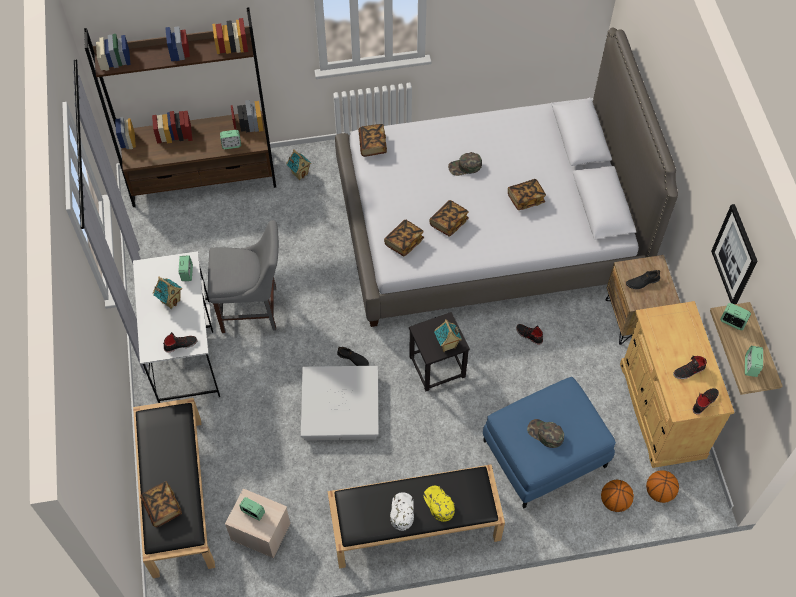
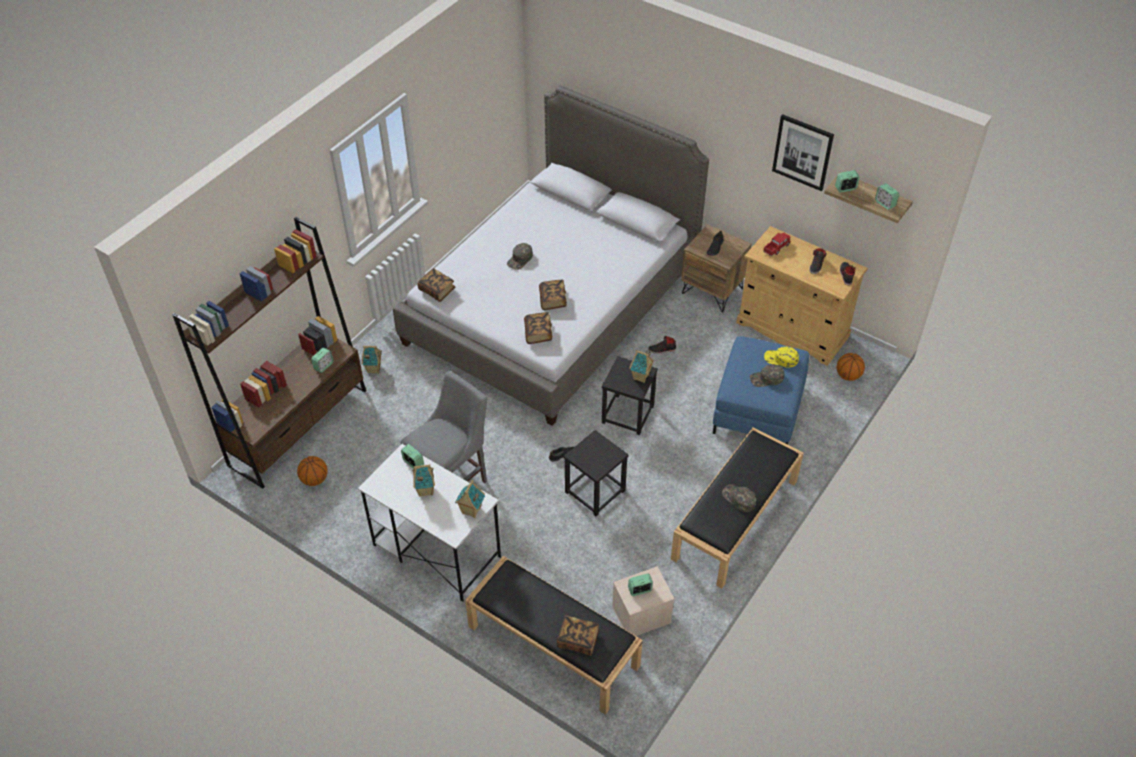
camera: 45 degrees left, 10 degrees down
(180, 344) = (471, 511): black shoe -> toy house
(340, 407) = (595, 492): white storage box -> black stool
(401, 512) = (738, 499): white cap -> green cap
(438, 504) = (754, 474): yellow cap -> yellow cap (781, 359)
(525, 199) = (584, 251): book -> none
(614, 501) = (831, 402): basketball -> basketball (314, 479)
(673, 325) = (776, 247): none -> toy truck

